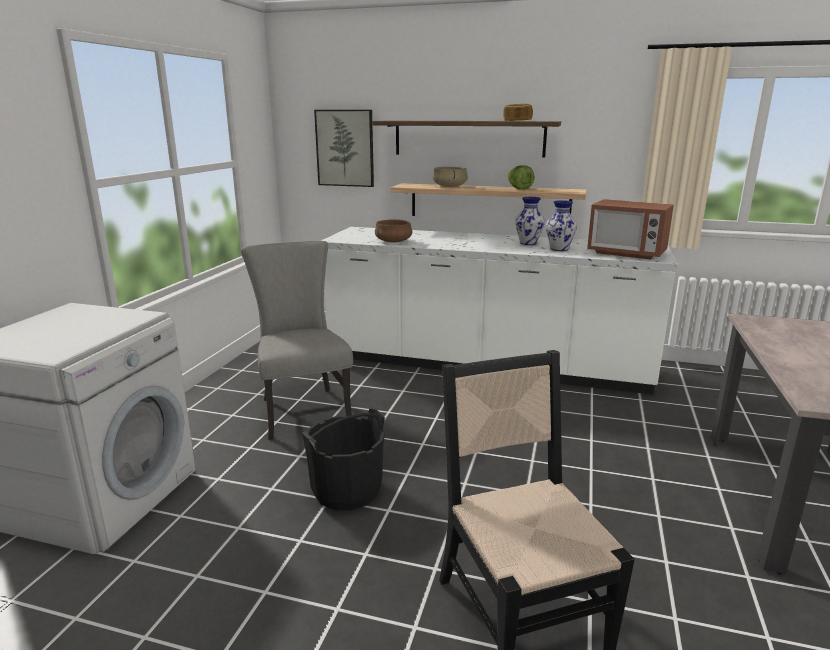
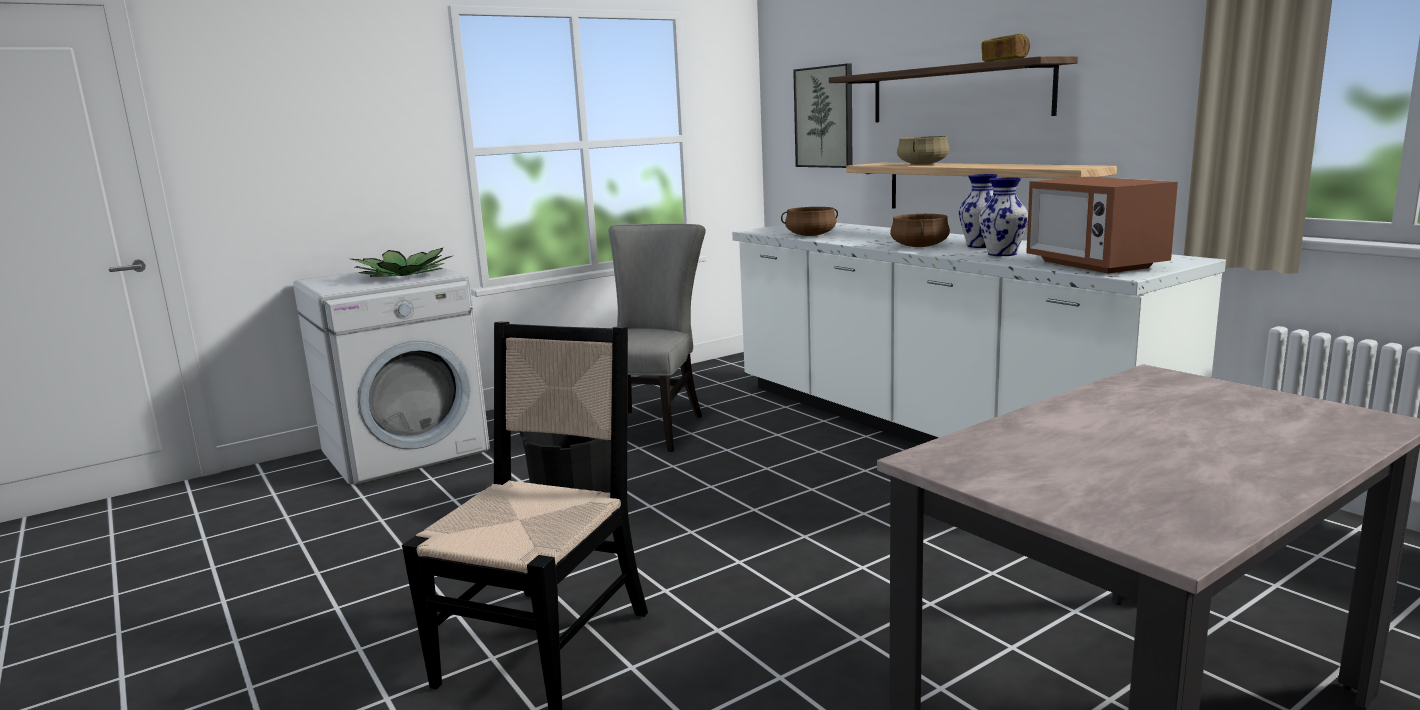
camera: 40 degrees right, 5 degrees down
(91, 322) = (404, 275): none -> potted plant
(494, 246) = (919, 246): none -> brown cooking pot
(518, 188) = (1007, 165): lettuce -> none

